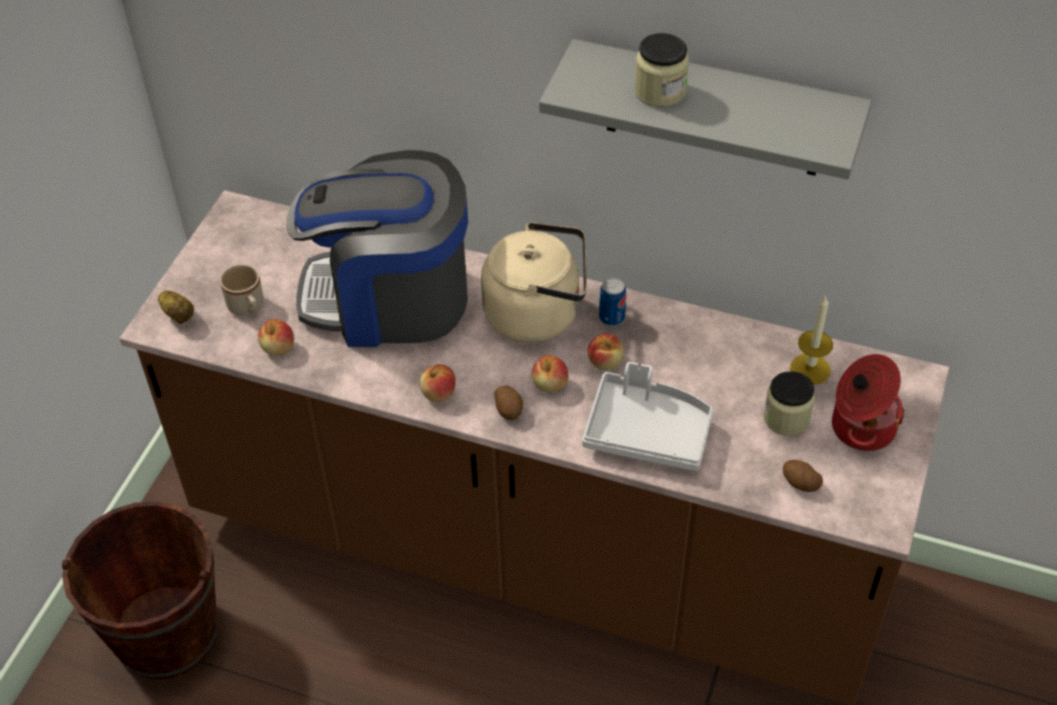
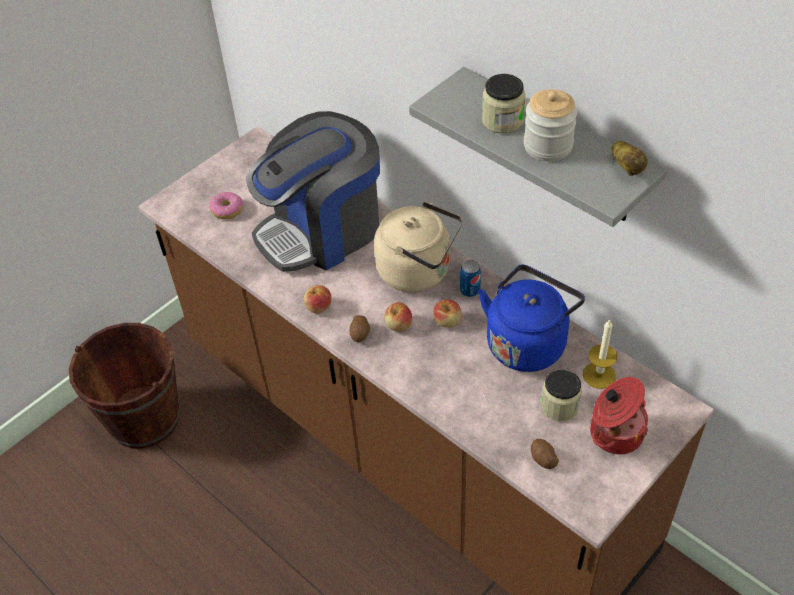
camera: 25 degrees right, 0 degrees up
(179, 315) = (182, 201): potato -> potato (627, 167)
(248, 308) = (227, 210): beige mug -> donut
(278, 348) = (231, 243): apple -> none
(389, 299) = (322, 230): coffee machine -> coffee machine turned 60 degrees counterclockwise
(647, 432) = (449, 382): grey tray -> none
(711, 357) = (528, 342): none -> blue kettle
(729, 107) = (548, 146): none -> jar

